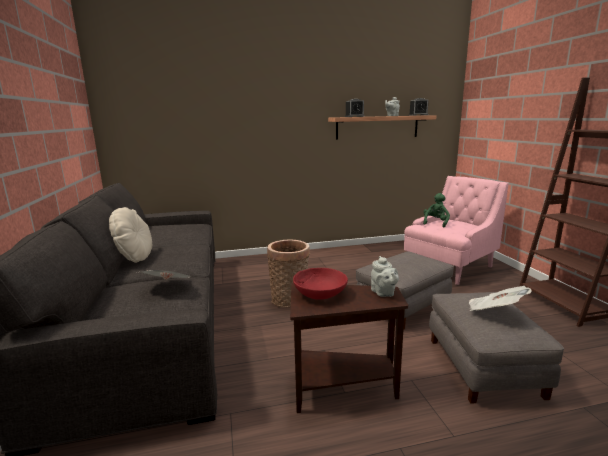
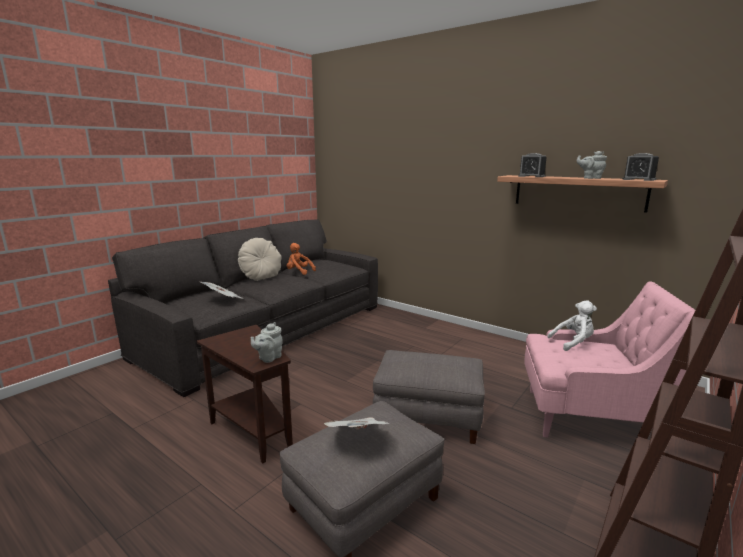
camera: 50 degrees right, 0 degrees up
(159, 242) = (299, 272): none -> orange plush toy
(290, 299) = (360, 359): basket -> none
(320, 294) = (244, 338): red bowl -> none
(435, 223) = (573, 343): green plush toy -> white plush toy

